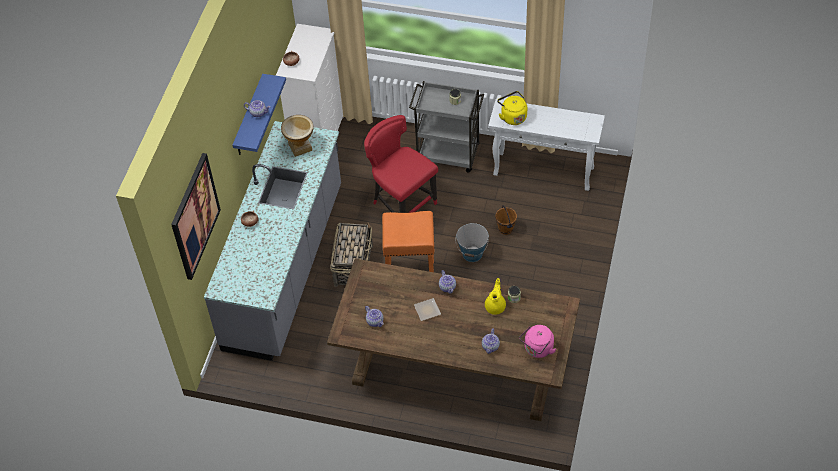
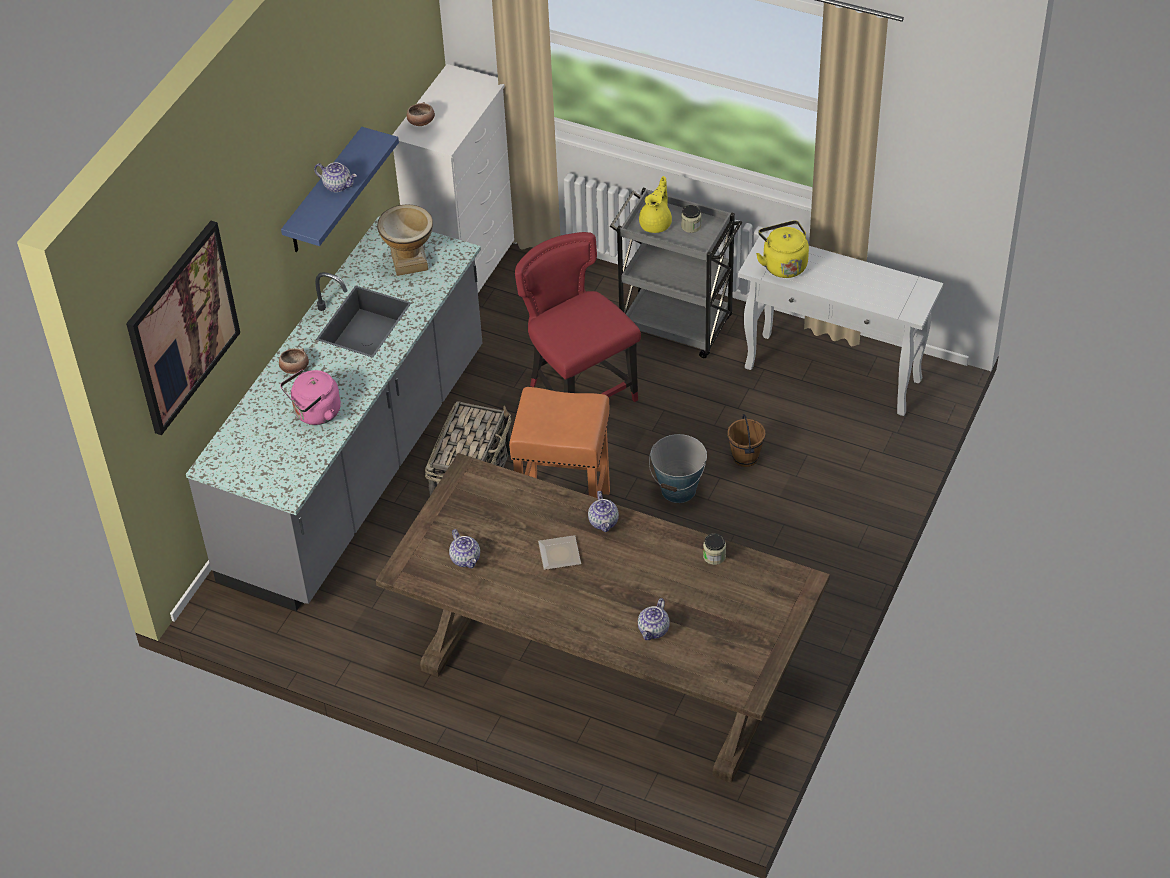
camera: 10 degrees right, 5 degrees down
(495, 306) = (679, 565): yellow teapot -> yellow teapot (656, 223)
(537, 349) = (734, 647): pink kettle -> pink kettle (315, 413)

